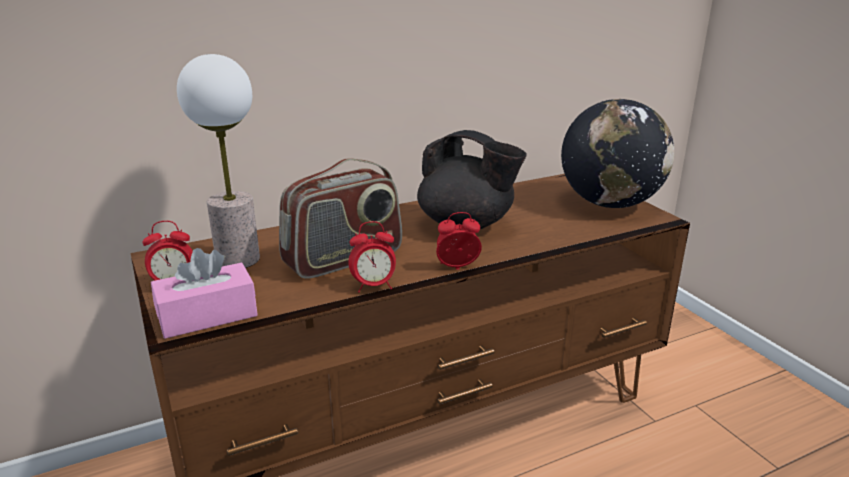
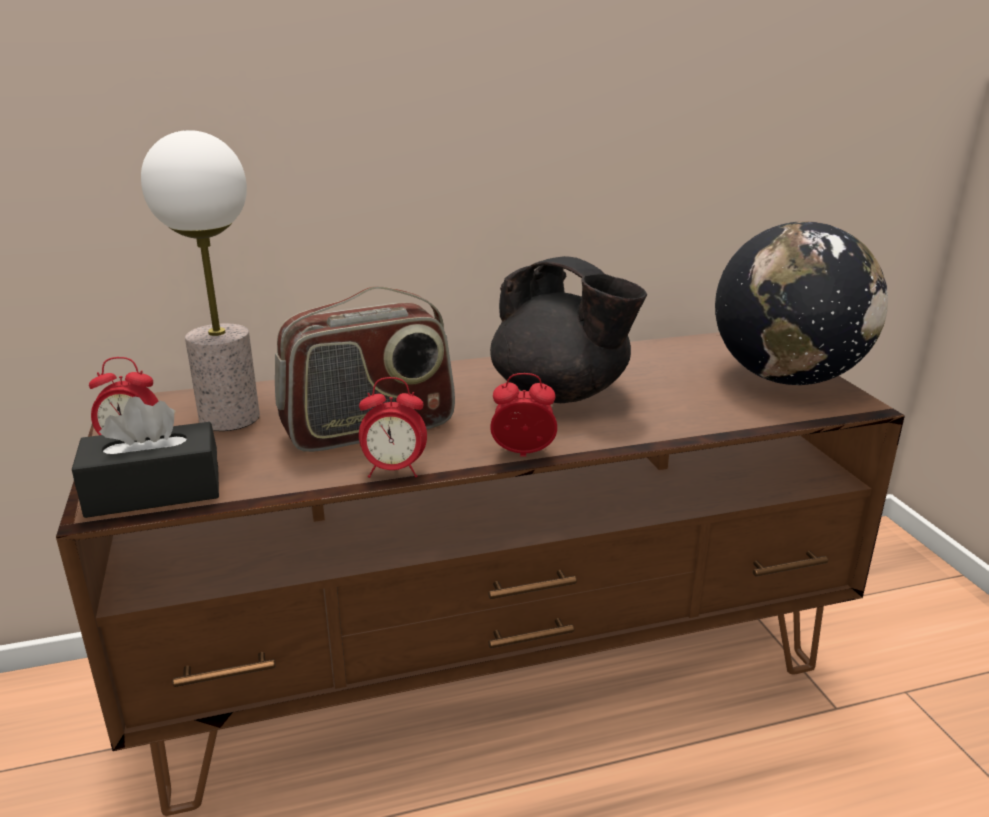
camera: 10 degrees right, 0 degrees up
(207, 315) = (154, 491): pink tissue box -> black tissue box

